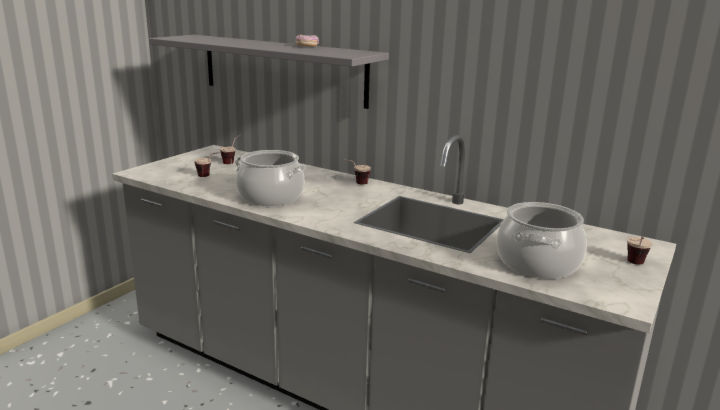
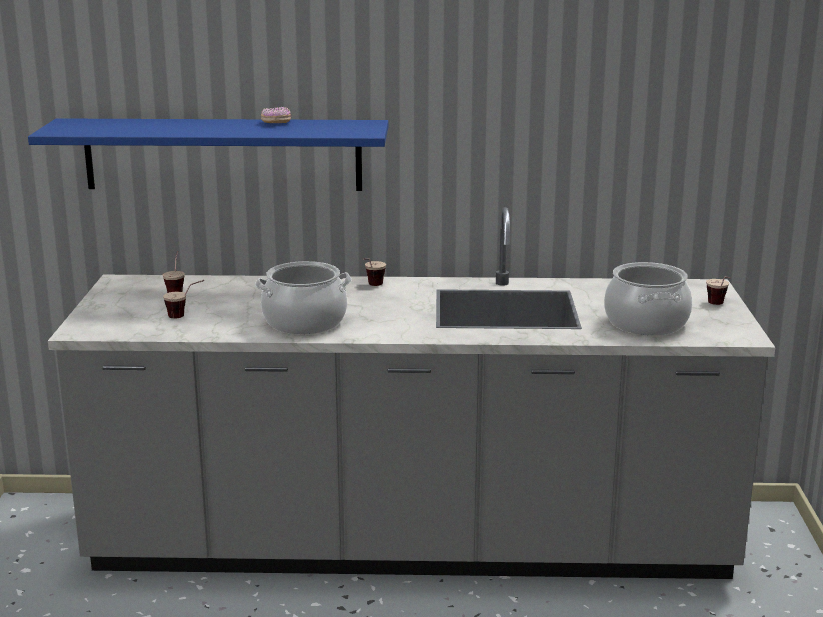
camera: 30 degrees left, 0 degrees up
(282, 69) = (223, 154): grey shelf -> blue shelf

